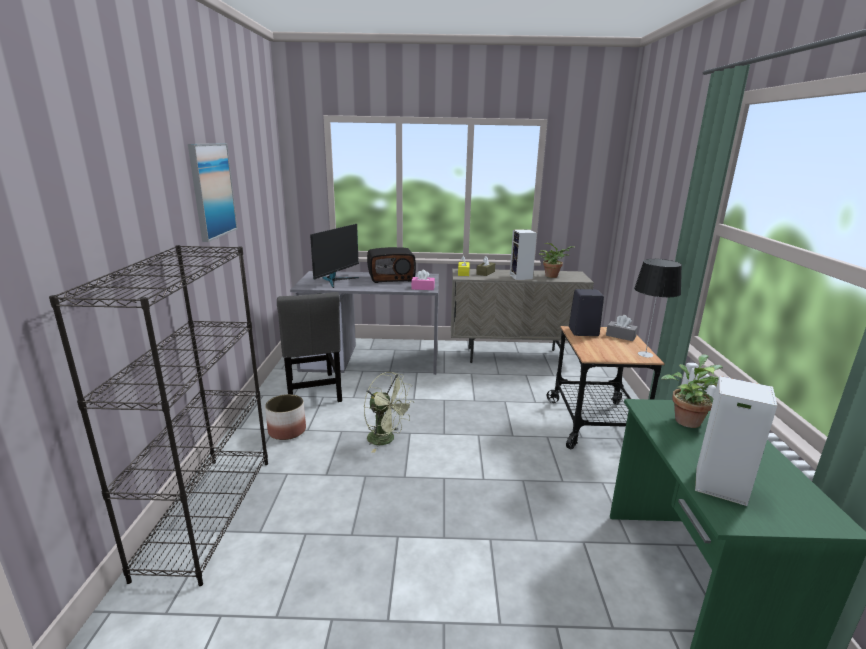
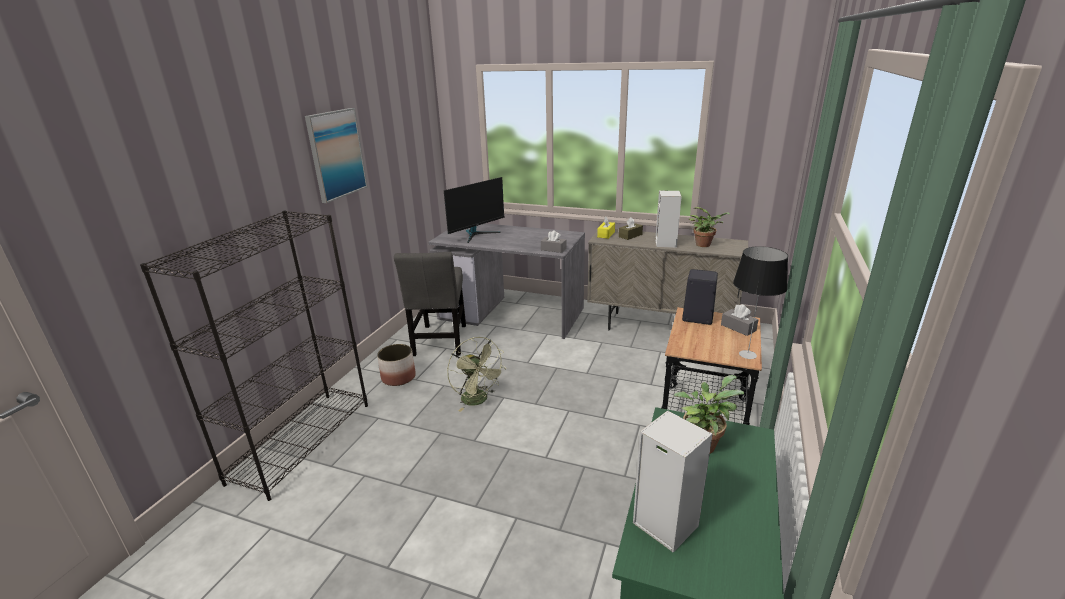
camera: 20 degrees right, 5 degrees up
(391, 278) = (532, 234): radio -> none
(423, 288) = (553, 249): pink tissue box -> grey tissue box

